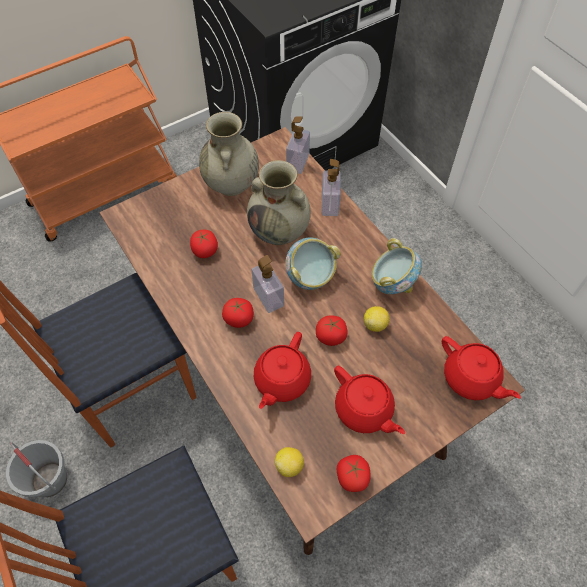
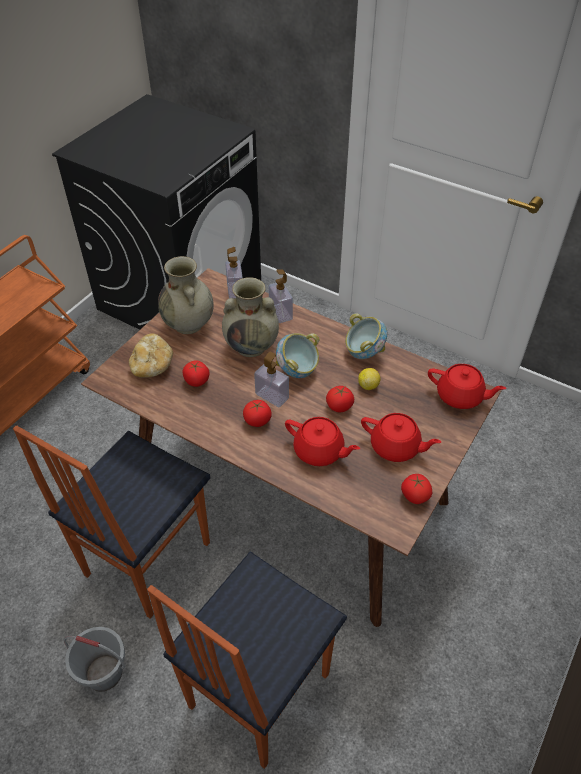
camera: 25 degrees left, 10 degrees down
(173, 217) = (152, 365): none -> bread
(281, 380) = (319, 451): red teapot -> red teapot turned 60 degrees counterclockwise
(289, 465) = (363, 508): lemon -> none

